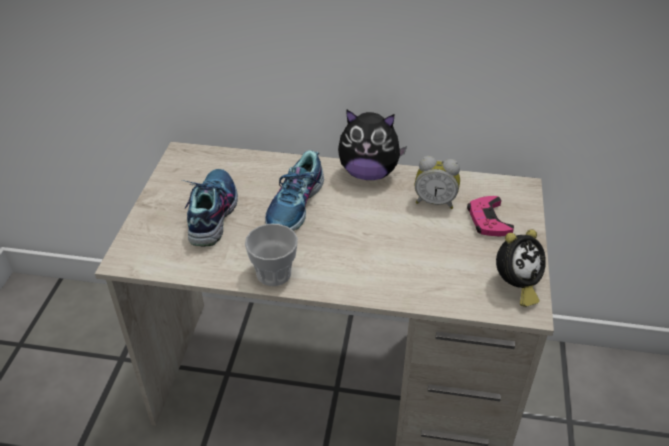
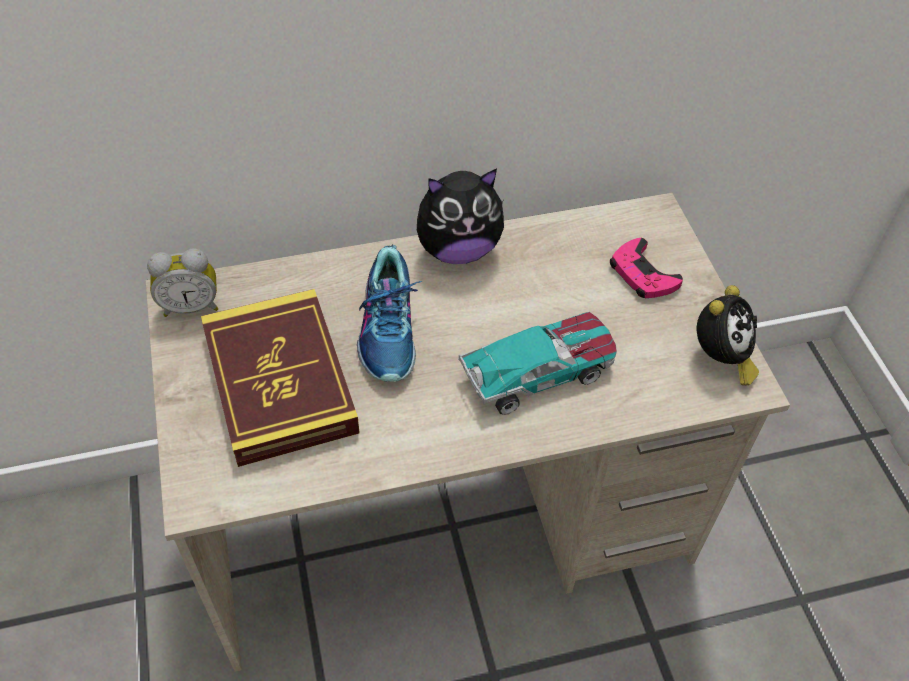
camera: 25 degrees left, 10 degrees up
(211, 214) = (279, 381): shoe -> book
(274, 273) = (419, 445): cup -> none
(379, 256) = (538, 371): none -> toy car
(435, 201) = (564, 267): alarm clock -> alarm clock (191, 305)

